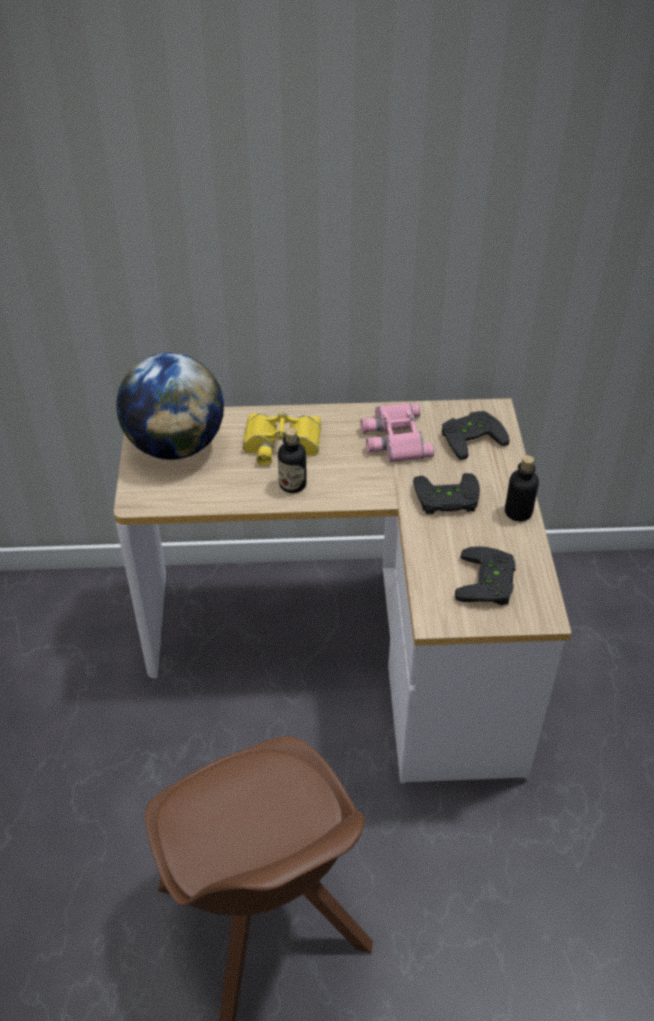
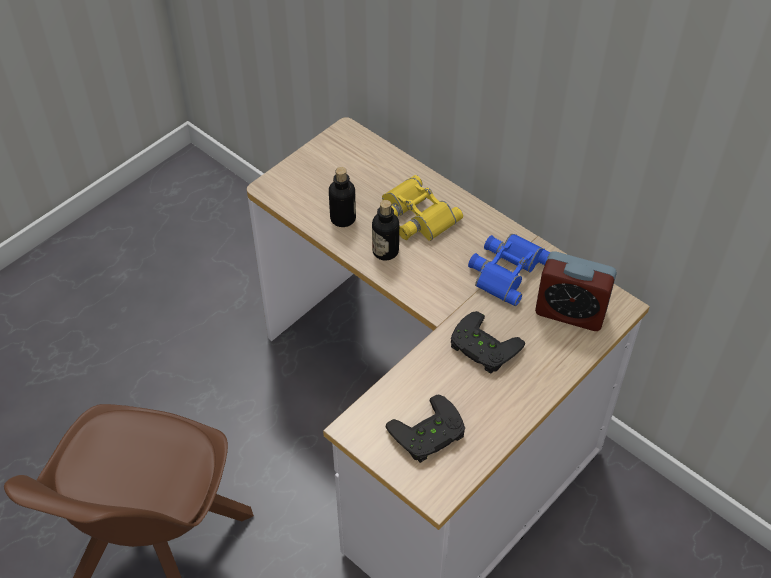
camera: 45 degrees right, 5 degrees up
(176, 445) = (344, 164): globe -> none
(394, 438) = (506, 270): pink binoculars -> blue binoculars
(471, 436) = (570, 312): black game controller -> alarm clock
(518, 512) = (525, 401): bottle -> bottle (343, 218)

